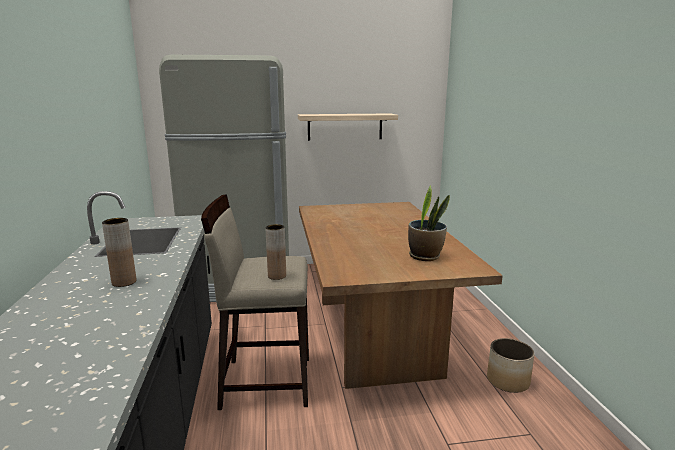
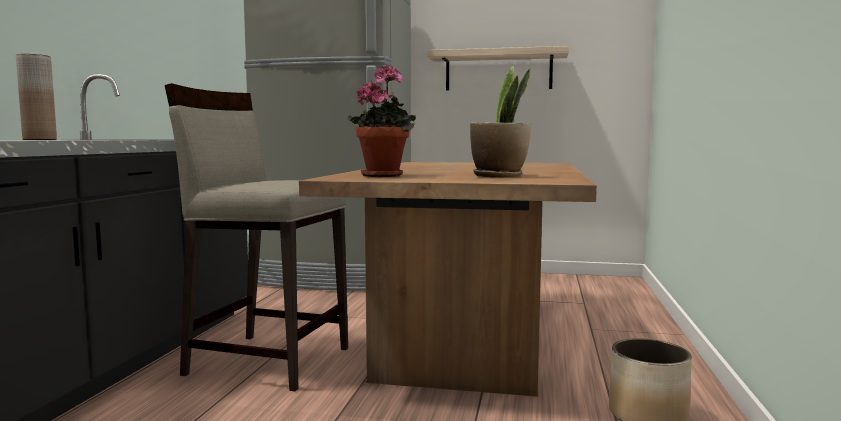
camera: 20 degrees right, 10 degrees down
(277, 276) = (268, 183): brown vase -> none
(356, 263) = (385, 175): none -> potted plant

